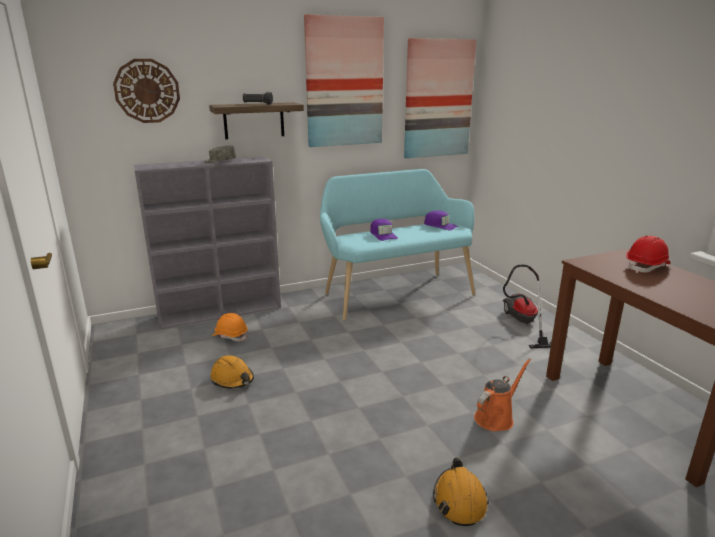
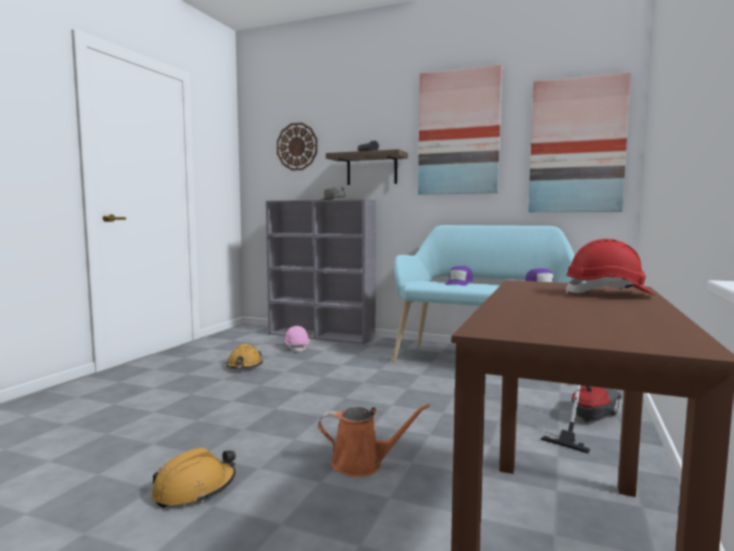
camera: 45 degrees right, 15 degrees down
(230, 336) = (296, 347): orange hard hat -> pink hard hat

